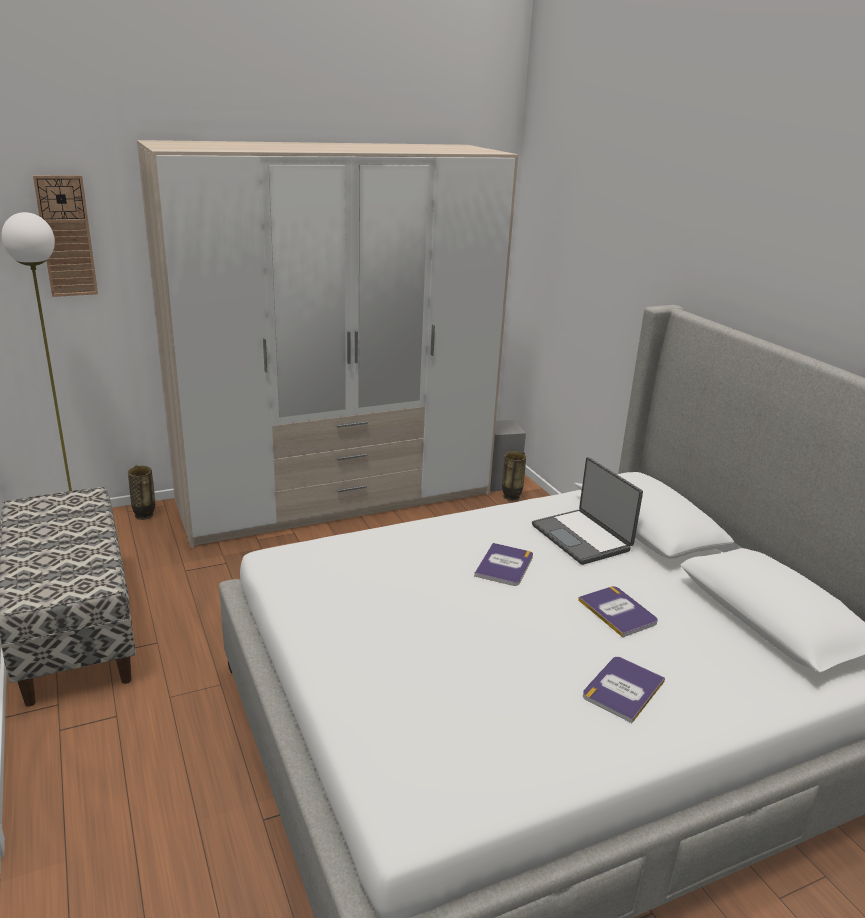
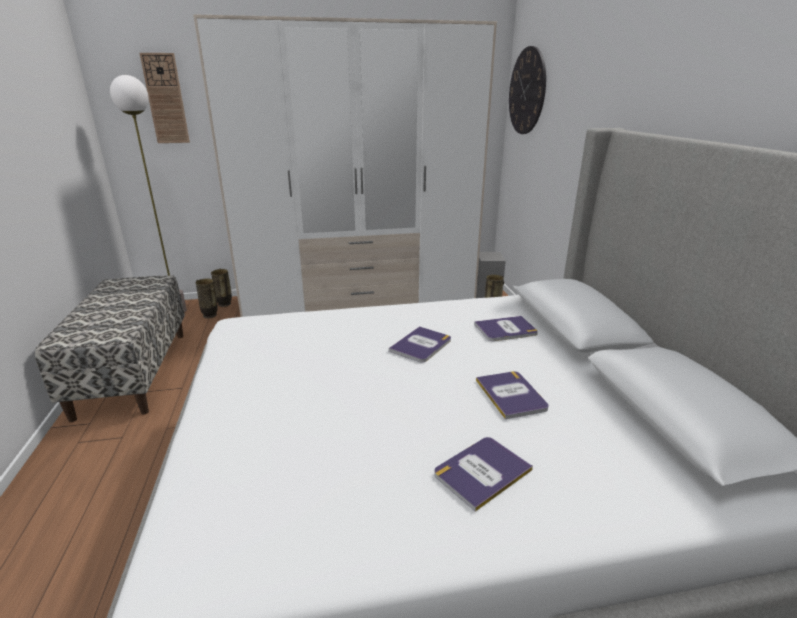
camera: 15 degrees right, 0 degrees up
(133, 535) = (210, 315): none -> vase
(545, 225) = (527, 91): none -> wall clock
(582, 537) = (505, 329): laptop -> book

